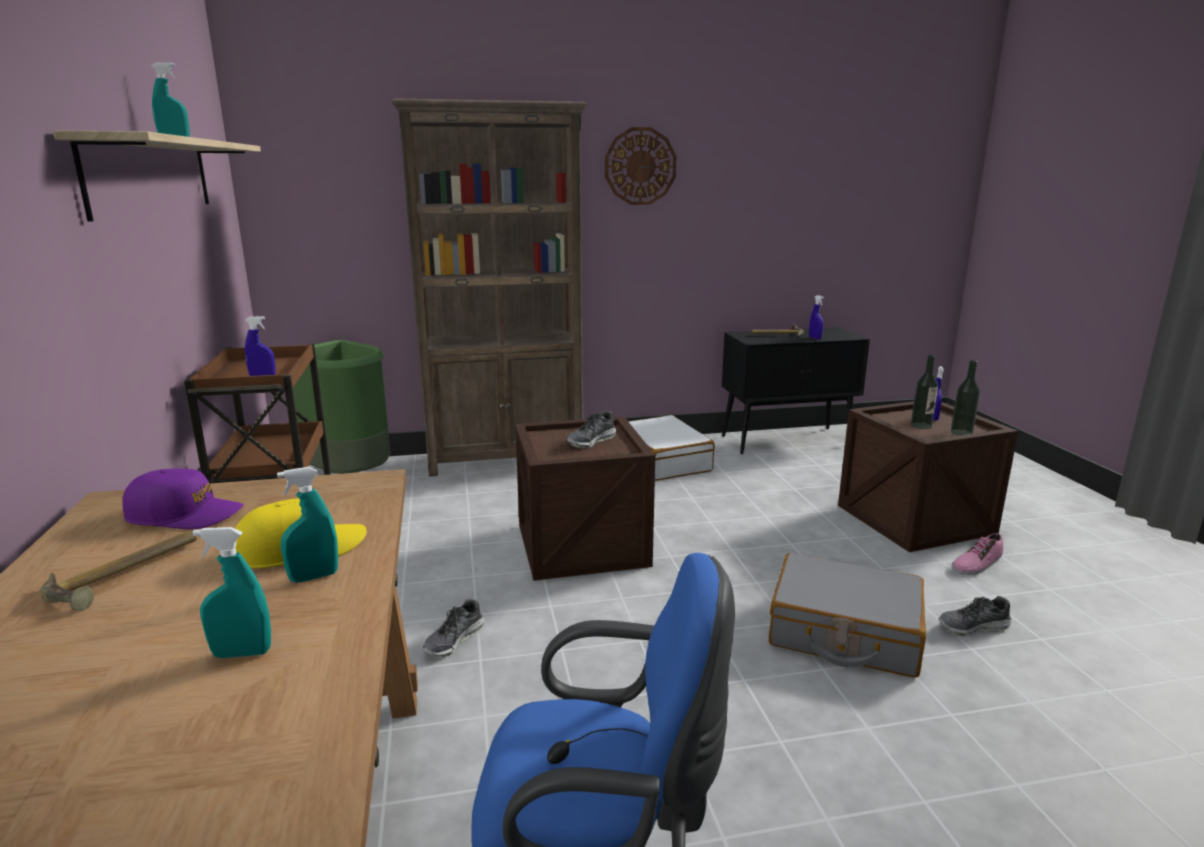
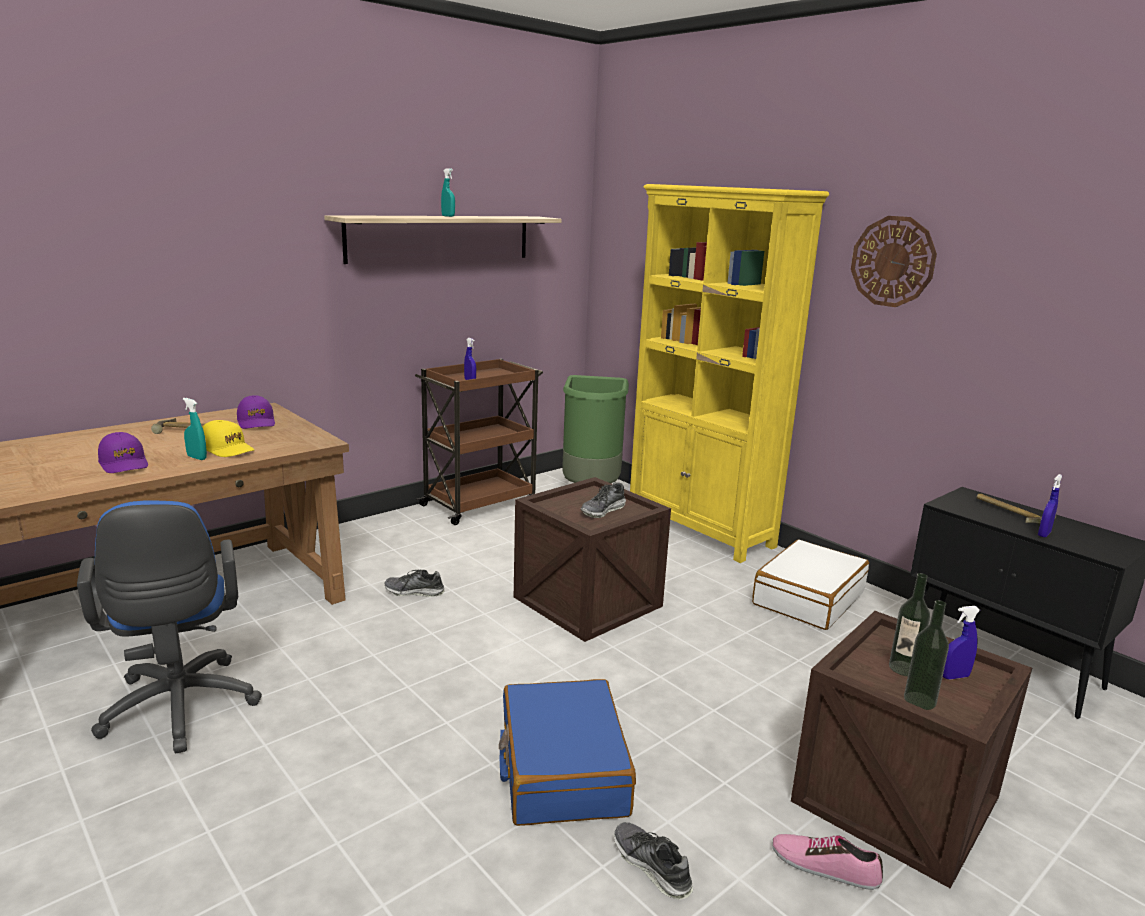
camera: 60 degrees right, 0 degrees up
(242, 653) = (124, 463): turquoise spray bottle -> purple cap
(506, 459) = (700, 529): brown bookcase -> yellow bookcase
(591, 441) = (603, 510): shoe -> shoe turned 60 degrees counterclockwise
(844, 633) = (562, 769): grey suitcase -> blue suitcase

